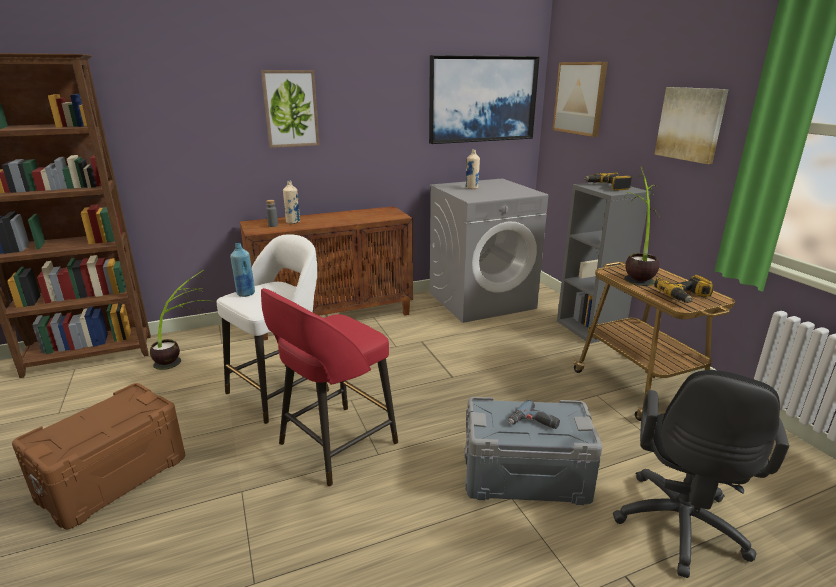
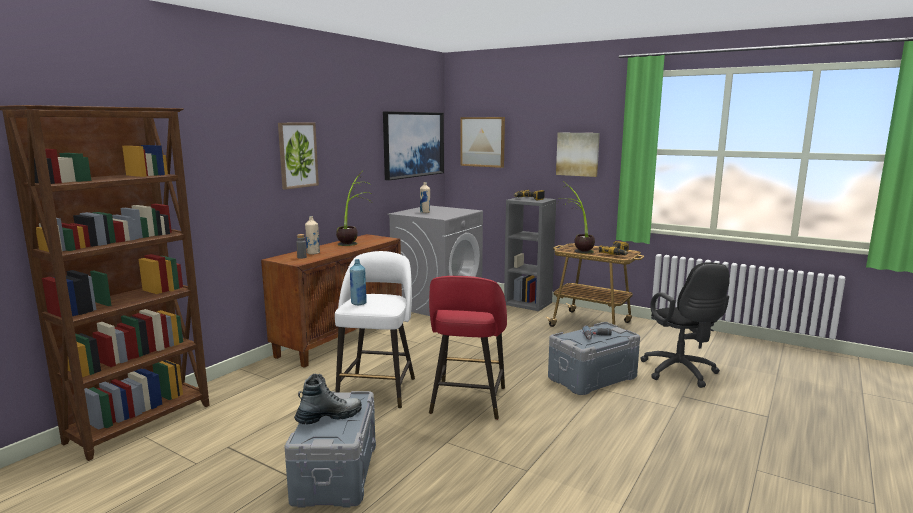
camera: 35 degrees left, 10 degrees down
(96, 420) = (329, 417): none -> boot
(112, 476) = (334, 473): brown storage box -> grey storage box
(184, 358) = (251, 397): potted plant -> potted plant (354, 241)

